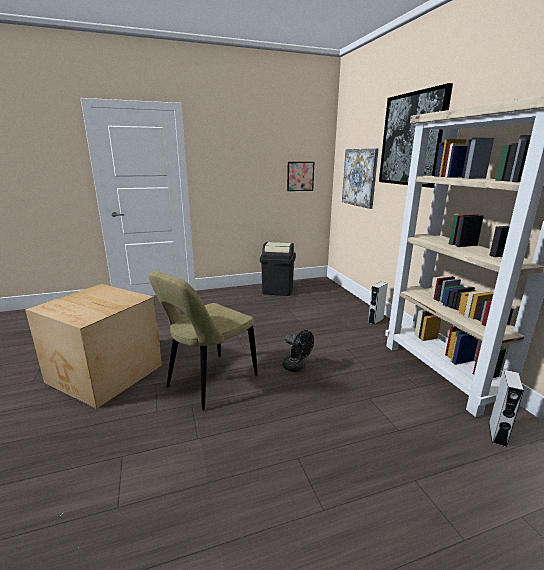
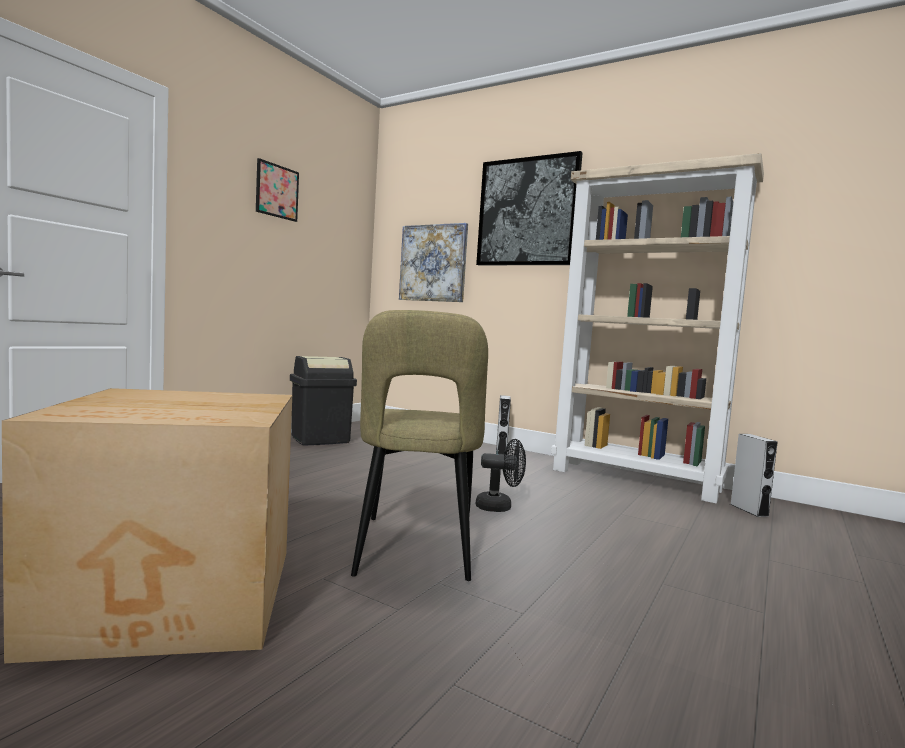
camera: 40 degrees left, 15 degrees down
(300, 176) = (335, 257): picture -> picture (277, 191)

